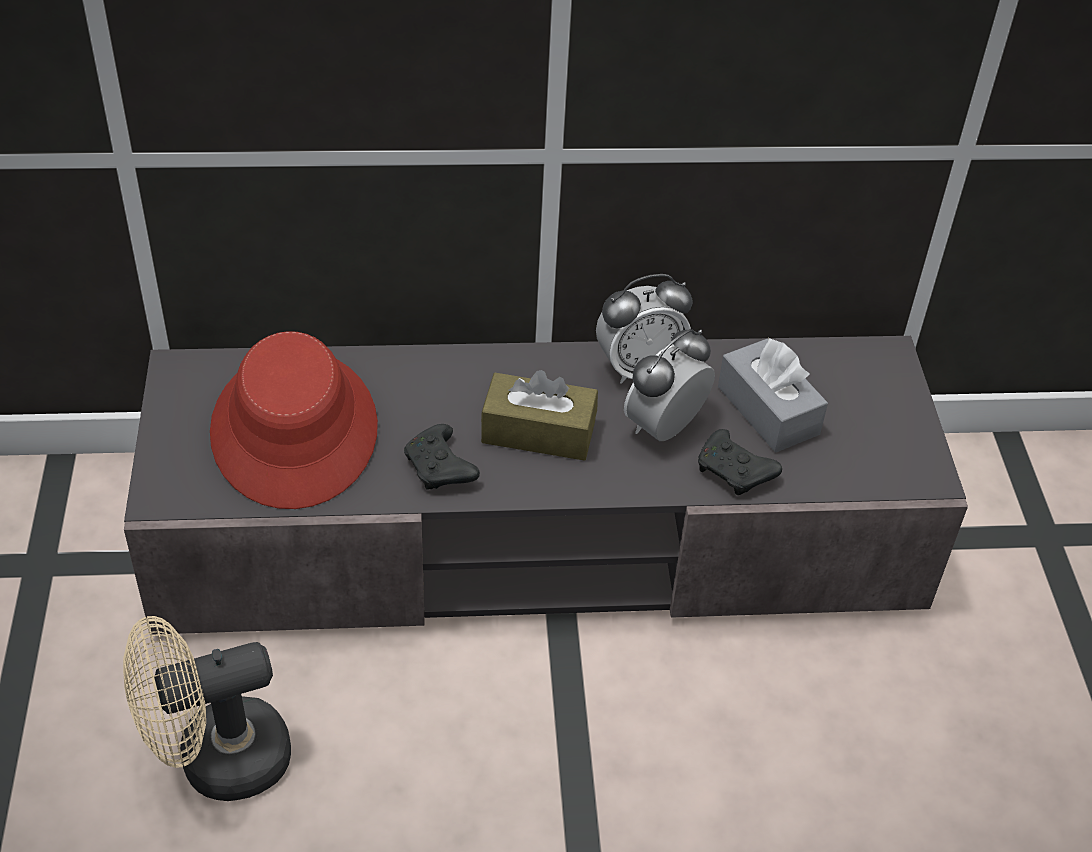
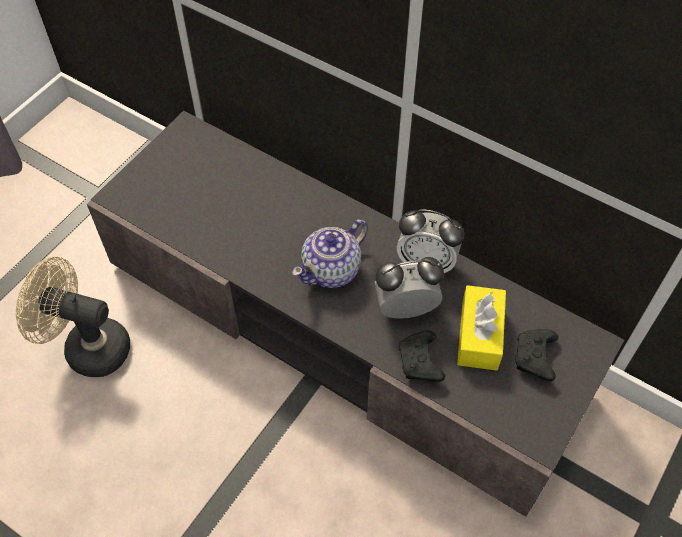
camera: 40 degrees right, 10 degrees up
(295, 430) = (210, 195): red hat -> none
(440, 469) = (261, 261): black game controller -> black game controller (535, 359)
(538, 432) = (332, 270): brown tissue box -> teapot
(768, 410) = (479, 335): grey tissue box -> yellow tissue box

